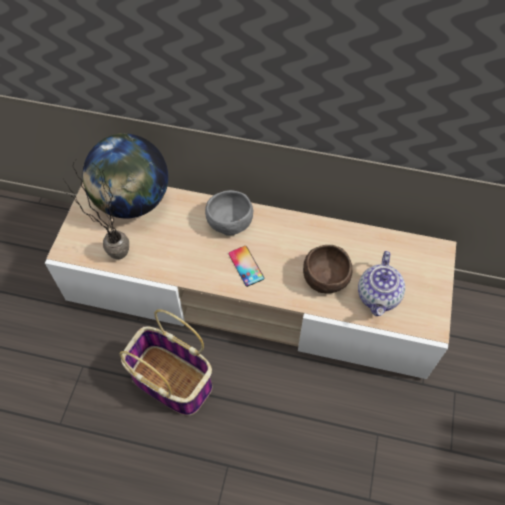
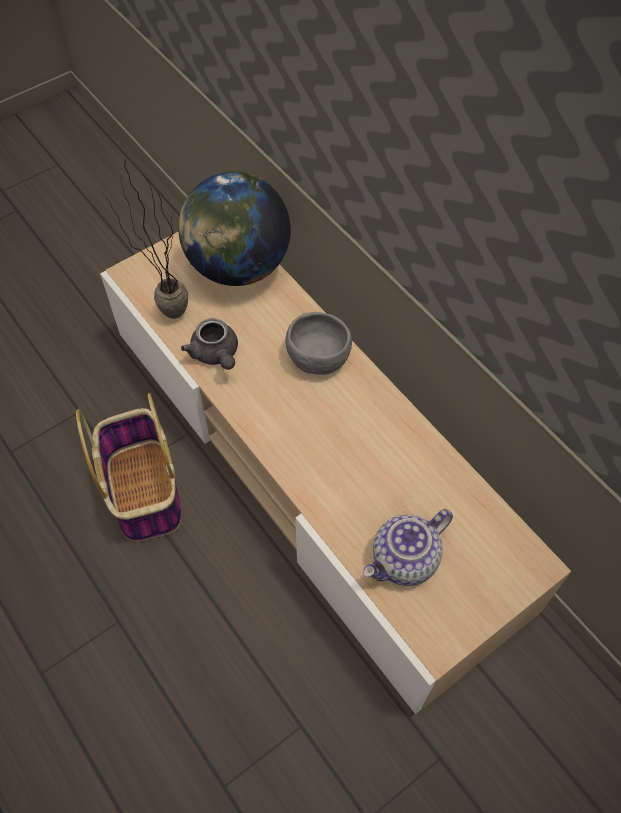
camera: 40 degrees right, 0 degrees up
(170, 261) = (216, 355): none -> grey teapot
(246, 266) = (288, 416): phone -> none
(326, 276) = (366, 492): brown bowl -> none

